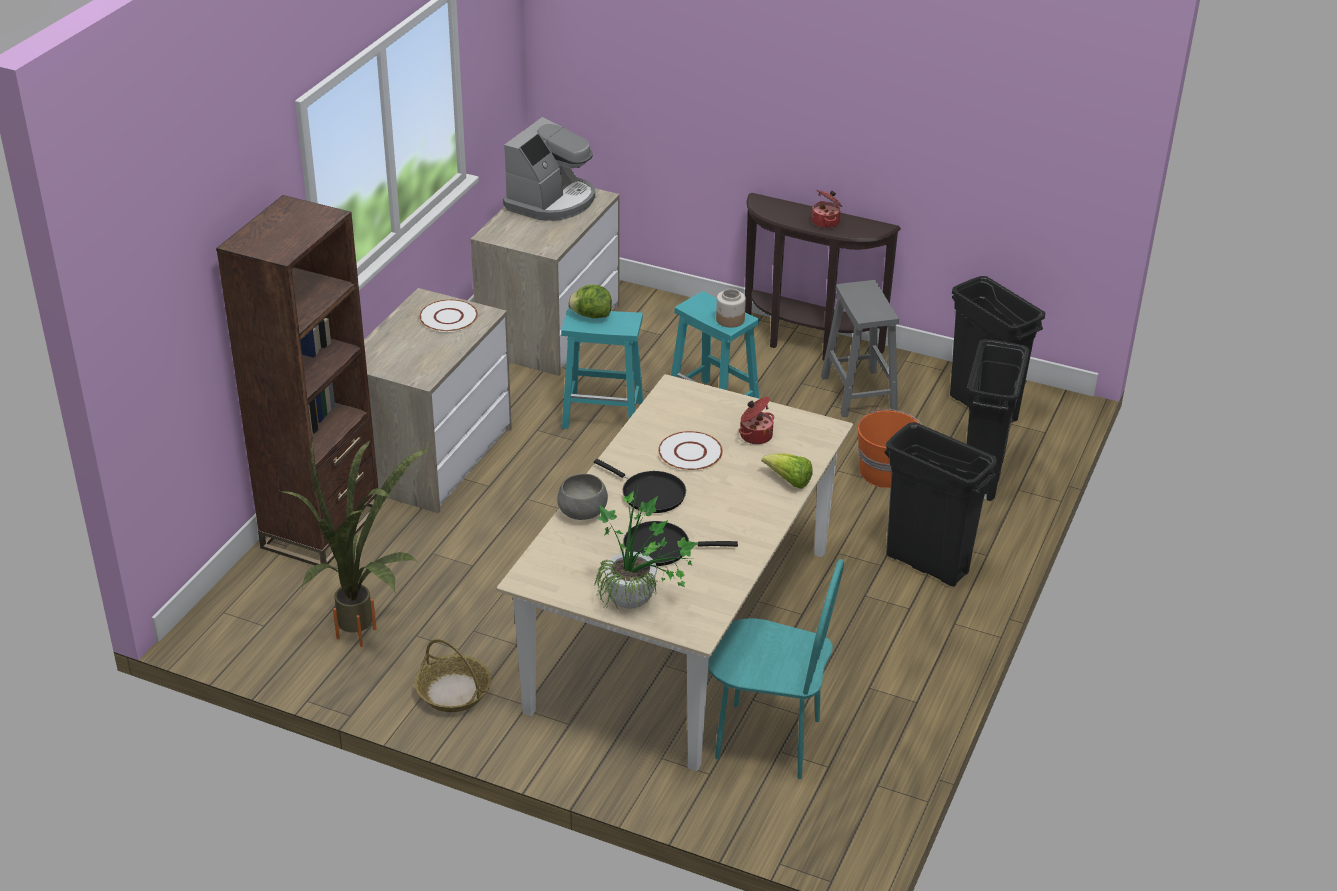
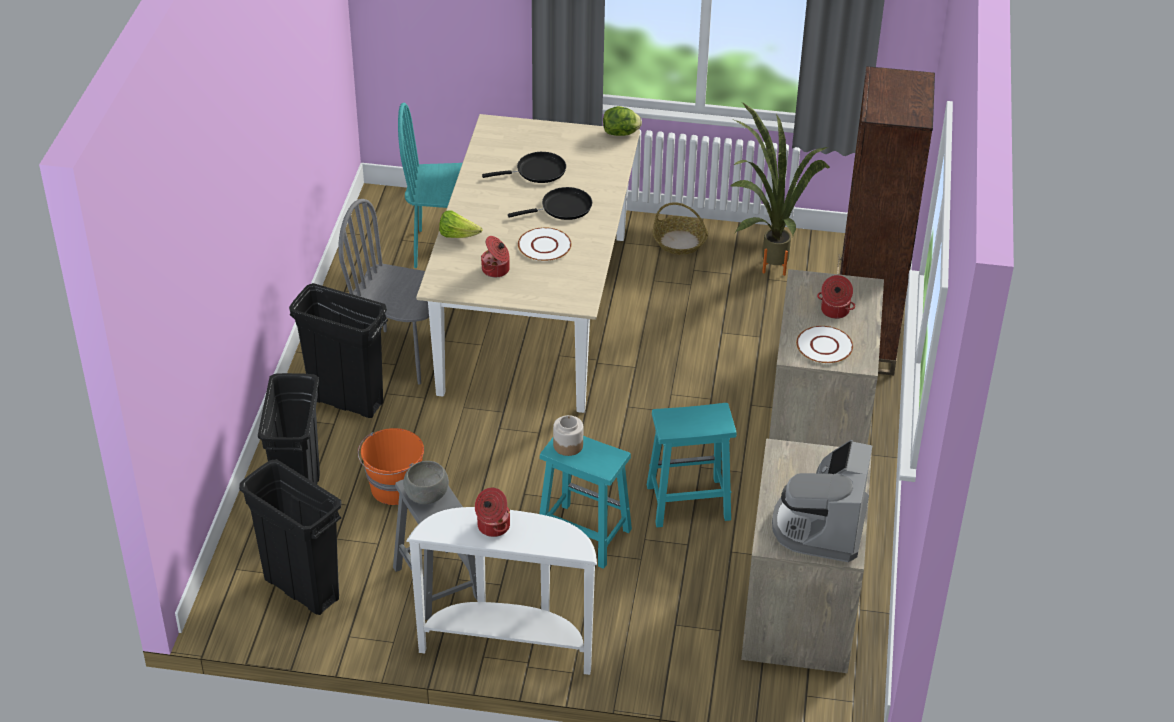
camera: 165 degrees right, 5 degrees up
(413, 344) = (834, 311): none -> cooking pot
(583, 511) = (606, 187): grey bowl -> grey bowl (426, 495)
(591, 316) = (707, 424): lettuce -> lettuce (621, 133)
(639, 604) = (537, 133): potted plant -> none
(649, 494) = (562, 208): black frying pan -> black frying pan turned 135 degrees clockwise
(807, 343) = (508, 646): brown console table -> white console table
(857, 602) = (401, 357): none -> grey chair

